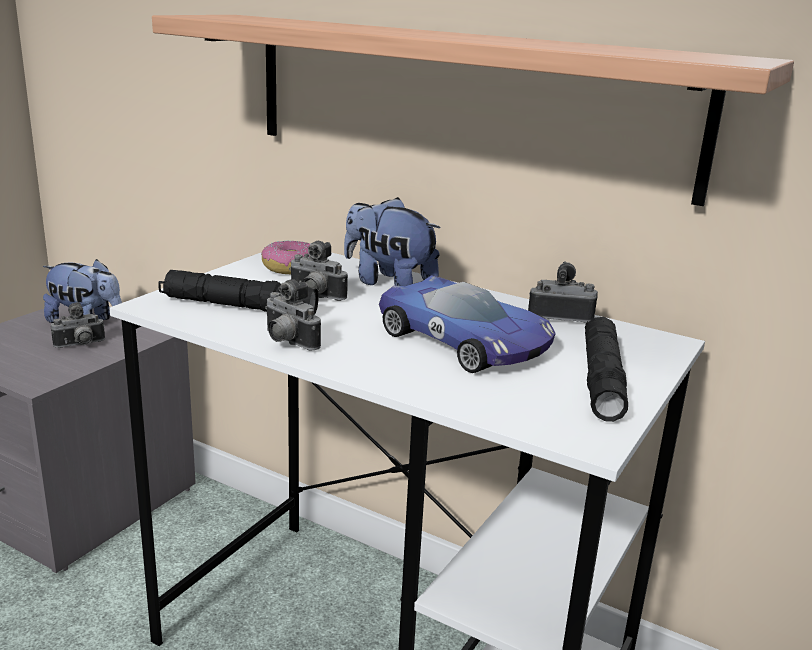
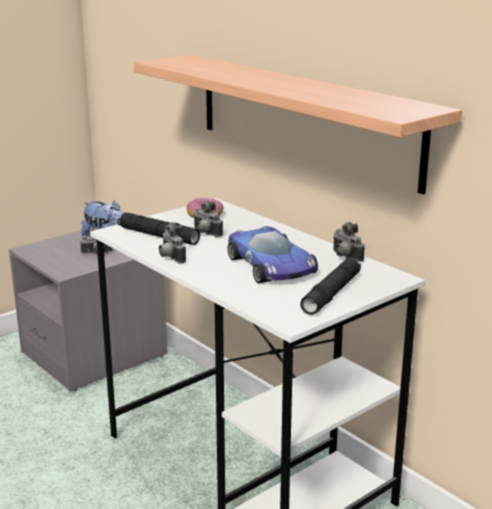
camera: 20 degrees right, 0 degrees up
(388, 283) = (256, 228): plush toy -> none
(559, 316) = (344, 257): camera -> camera turned 150 degrees counterclockwise

